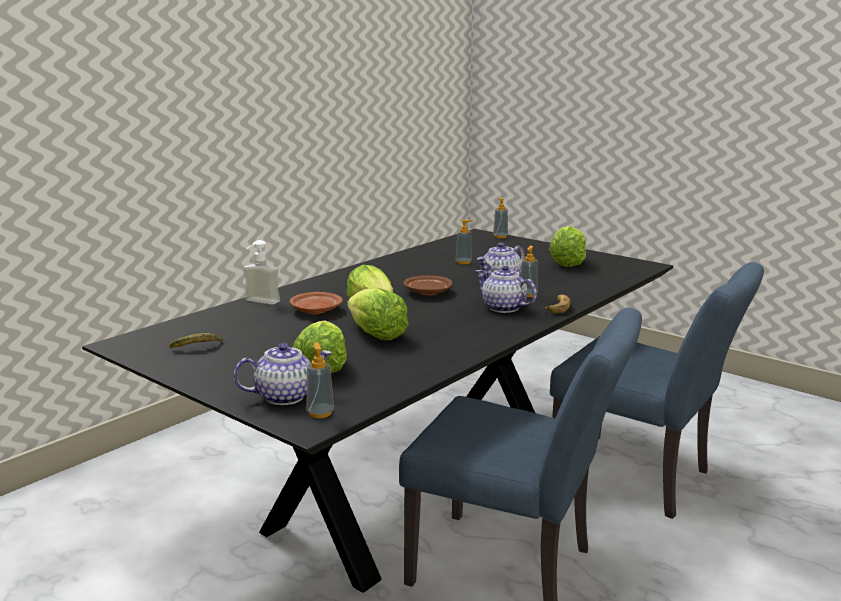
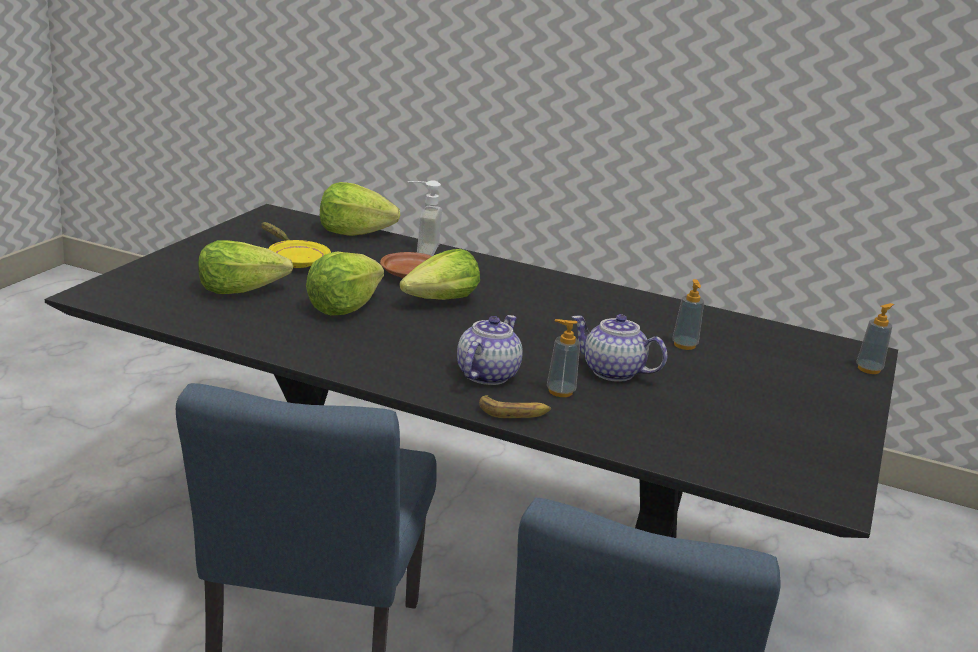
camera: 70 degrees right, 5 degrees up
(267, 343) = (298, 263): none -> yellow plate
(285, 396) = (159, 281): teapot -> none
(320, 413) = (120, 297): soap dispenser -> none
(427, 292) = (520, 327): brown plate -> none
(567, 263) = (766, 424): lettuce -> lettuce (354, 232)

